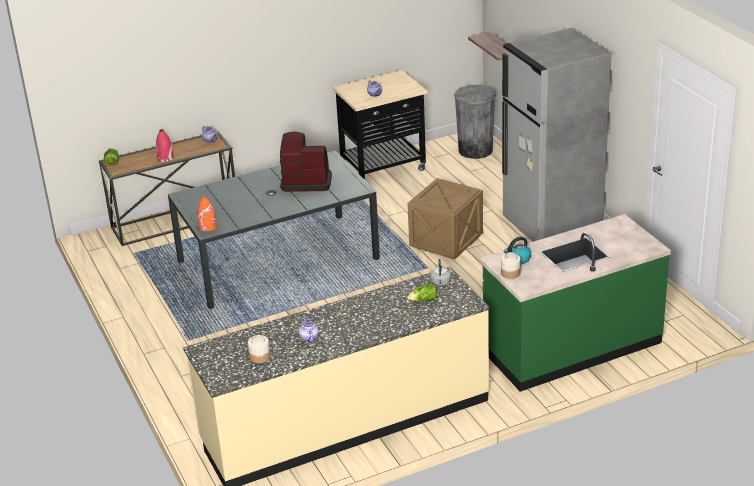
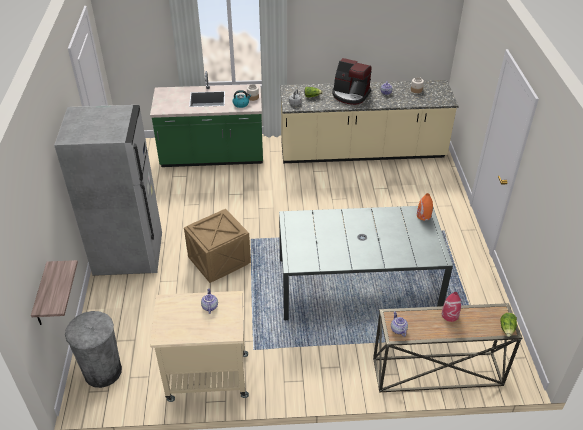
camera: 160 degrees left, 10 degrees up
(306, 181) = (328, 240): coffee machine -> coffee machine (350, 95)
(383, 168) = (207, 378): black cart -> beige cart

